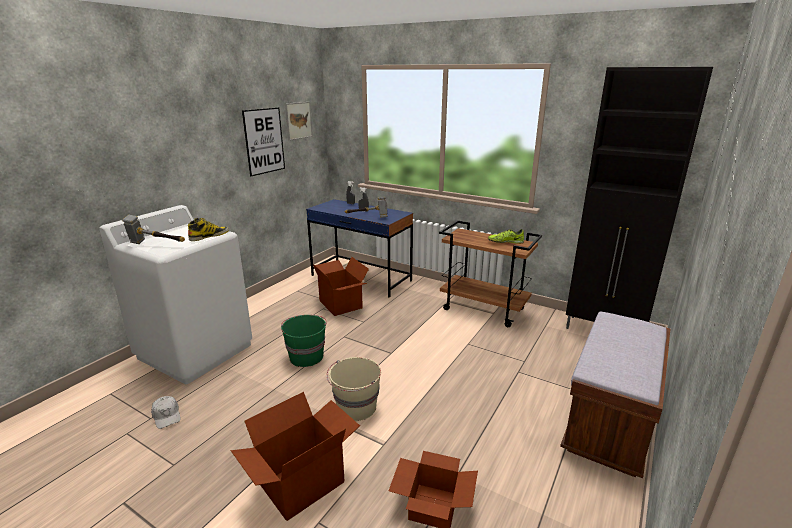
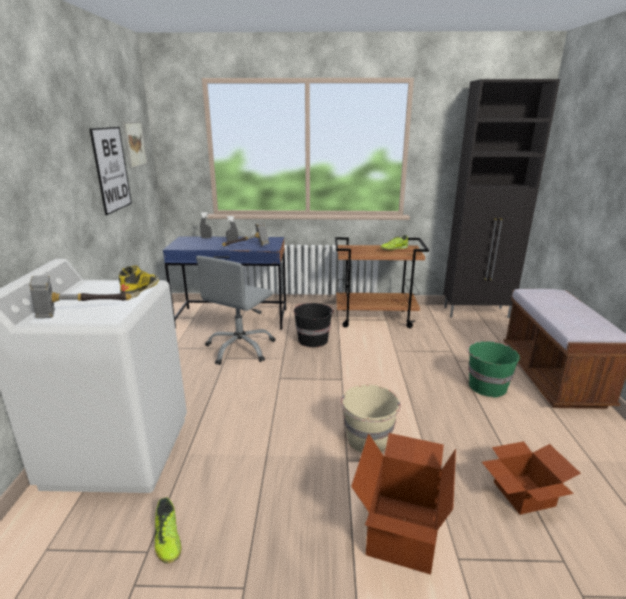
camera: 30 degrees left, 0 degrees up
(167, 416) = (168, 538): white cap -> shoe
(306, 356) = (263, 410): green bucket -> green bucket (486, 386)
(341, 304) = (240, 348): cardboard box -> grey office chair
(405, 313) = (313, 339): none -> black bucket

